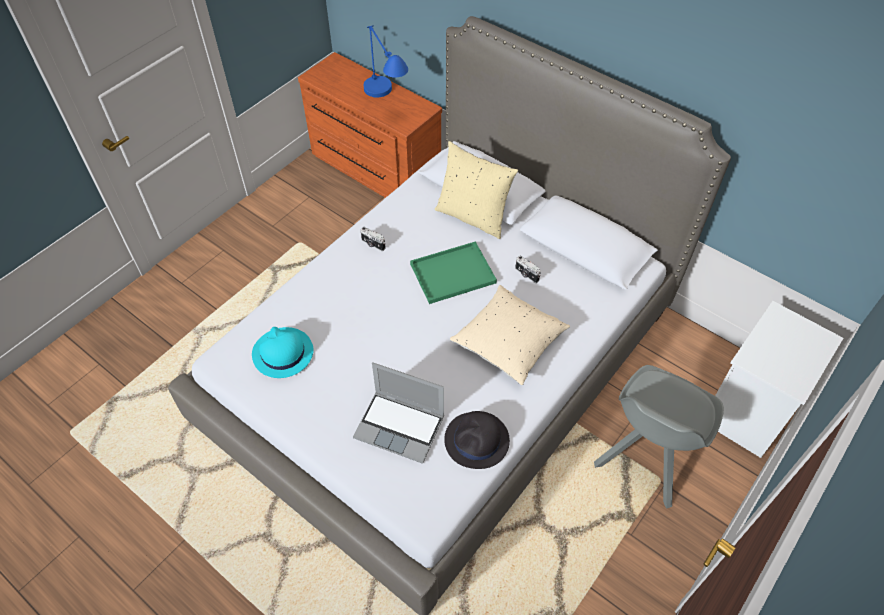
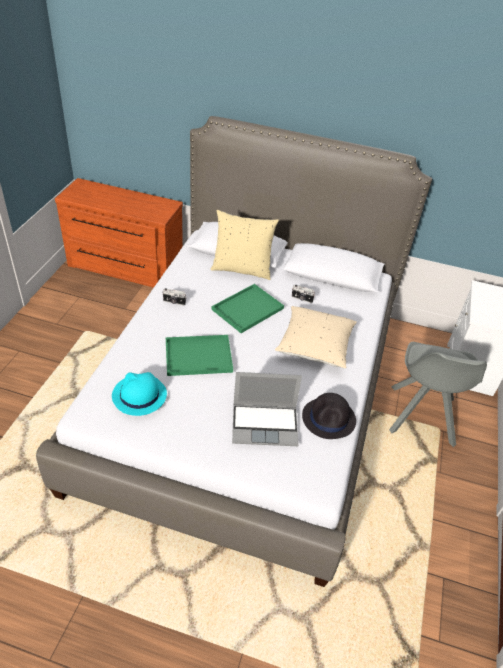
camera: 25 degrees left, 10 degrees down
(364, 322) = (197, 357): none -> green tray
(386, 103) = (138, 205): blue table lamp -> none

